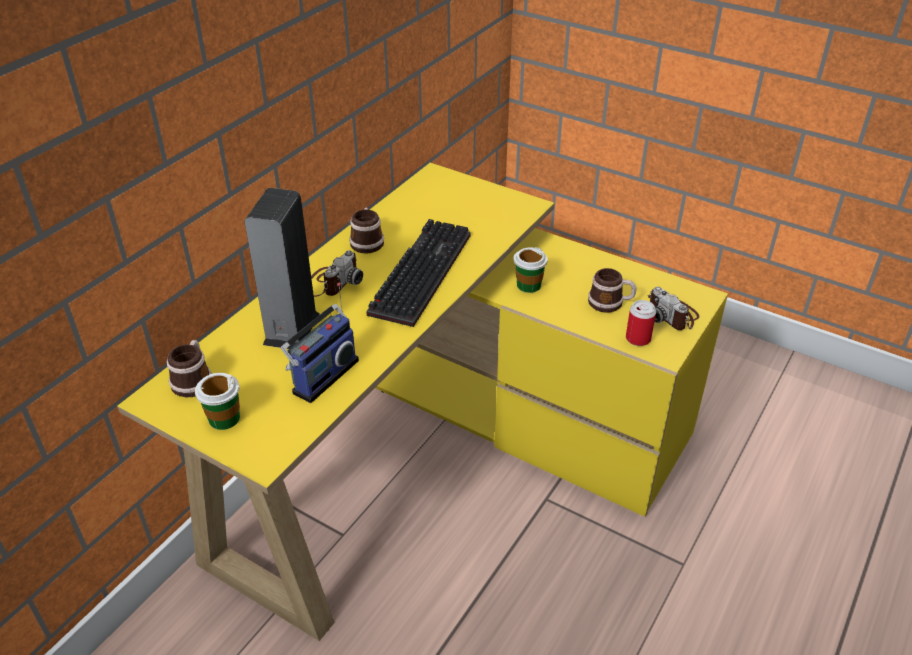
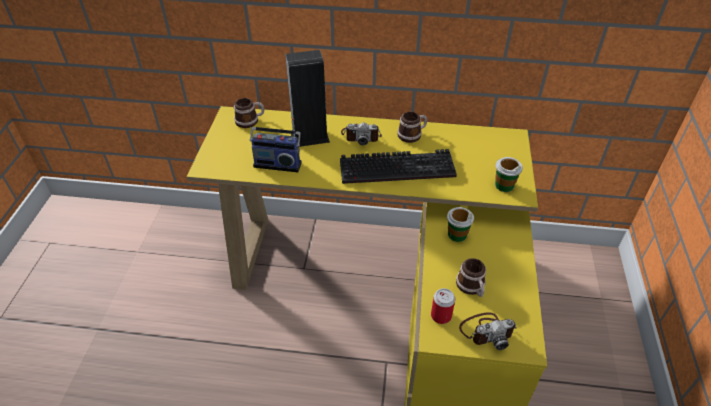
camera: 65 degrees right, 5 degrees up
(224, 418) = (227, 142): cup -> cup (504, 185)
(672, 314) = (486, 331): camera -> camera turned 135 degrees counterclockwise

